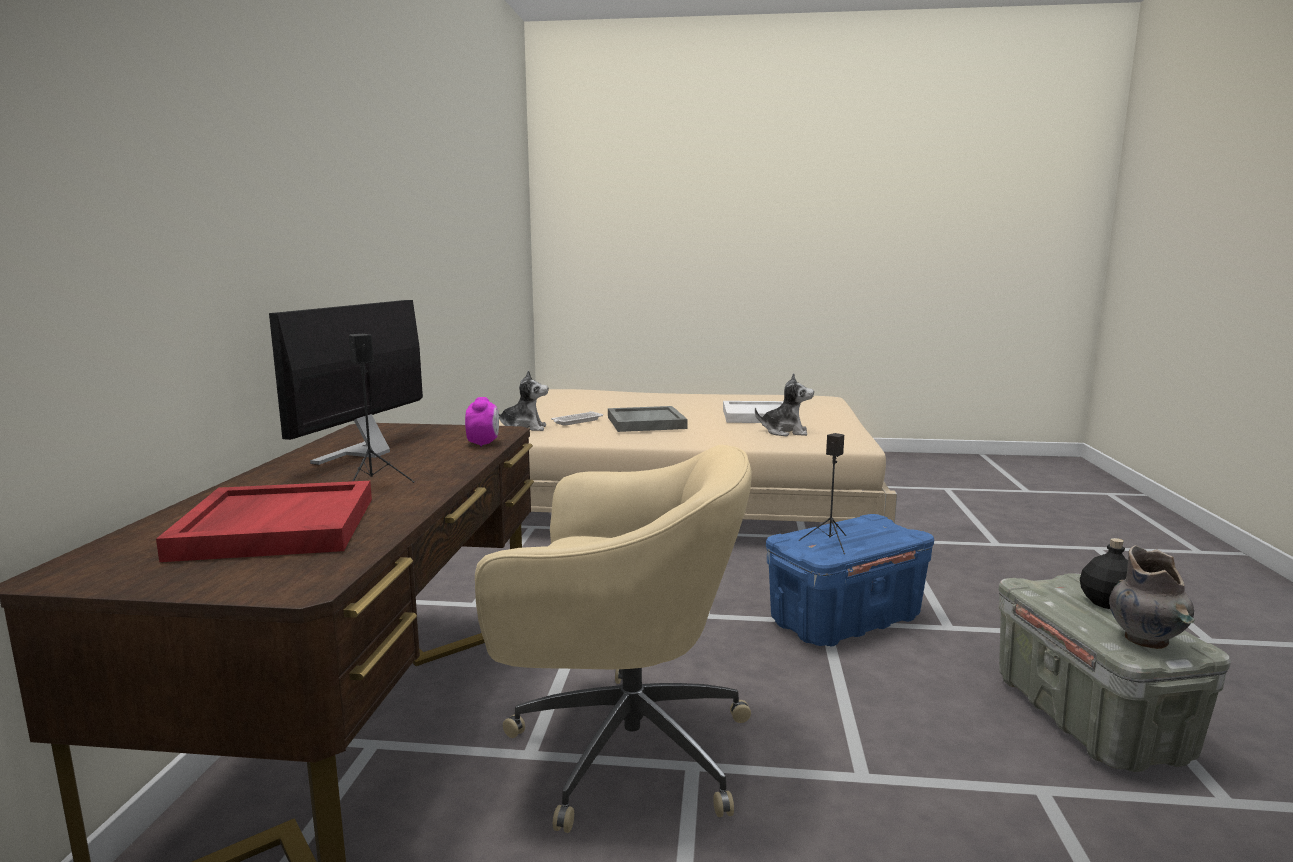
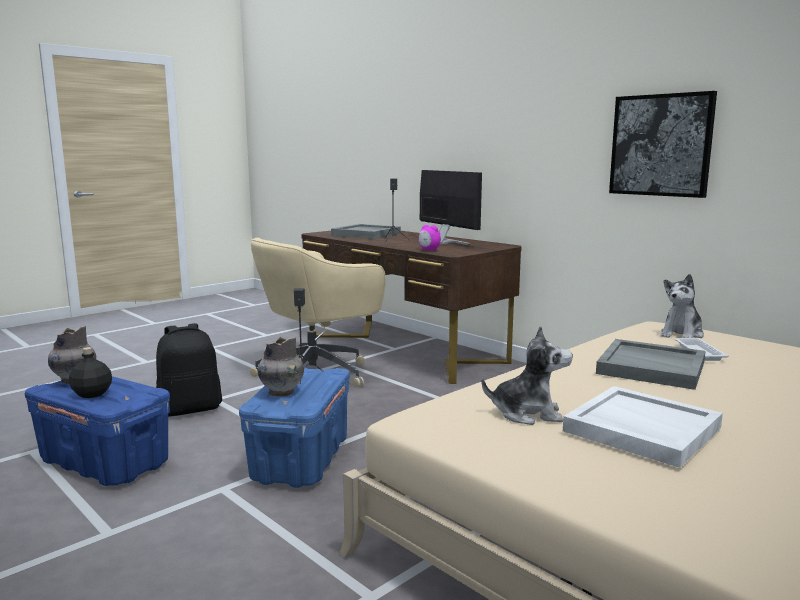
camera: 130 degrees right, 0 degrees up
(276, 527) = (367, 234): red tray -> grey tray
(422, 252) = (661, 145): none -> picture
(785, 432) = (527, 413): plush toy -> plush toy turned 135 degrees counterclockwise
(877, 534) = (281, 392): none -> grey vase
(921, 773) = (190, 409): none -> black backpack
(1090, 718) = (103, 463): grey storage box -> blue storage box

